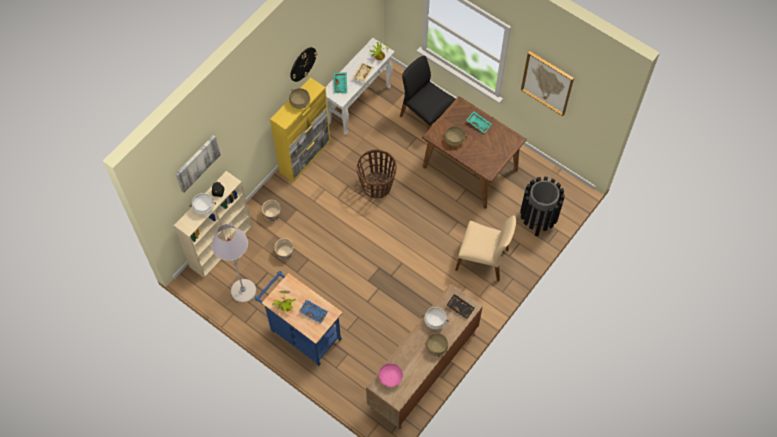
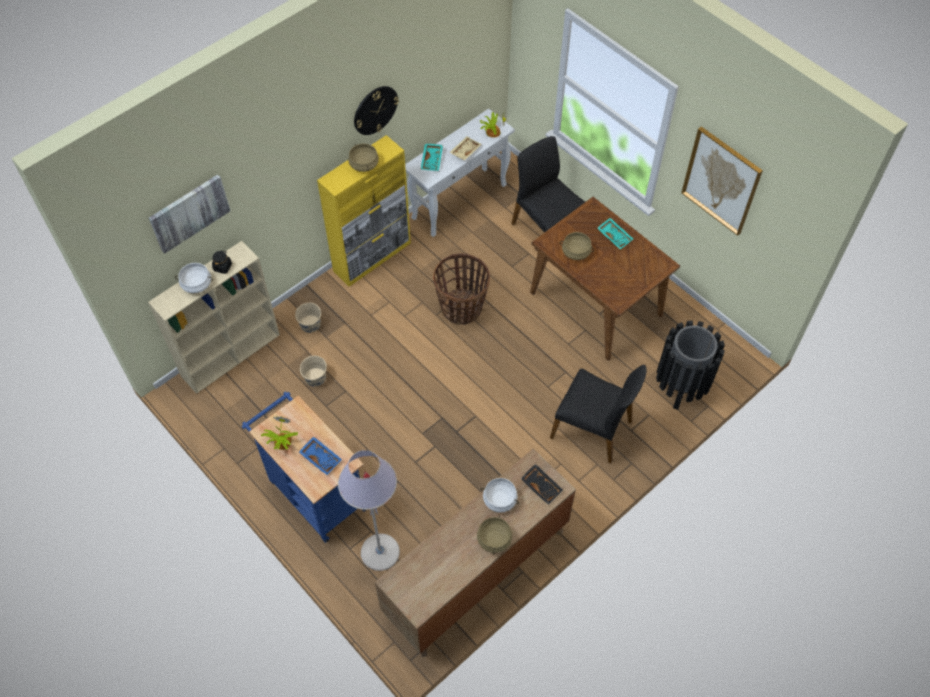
camera: 10 degrees right, 5 degrees down
(243, 291) = (245, 420): grey floor lamp -> grey floor lamp (380, 552)
(391, 378) = (415, 574): pink bowl -> none
(483, 259) = (592, 429): beige chair -> black chair

